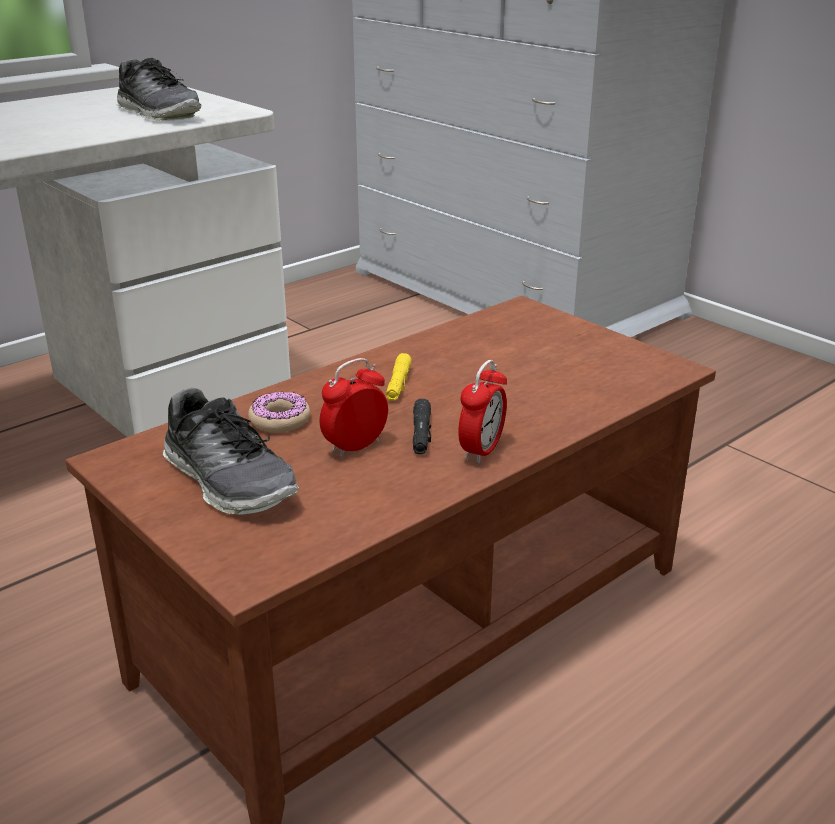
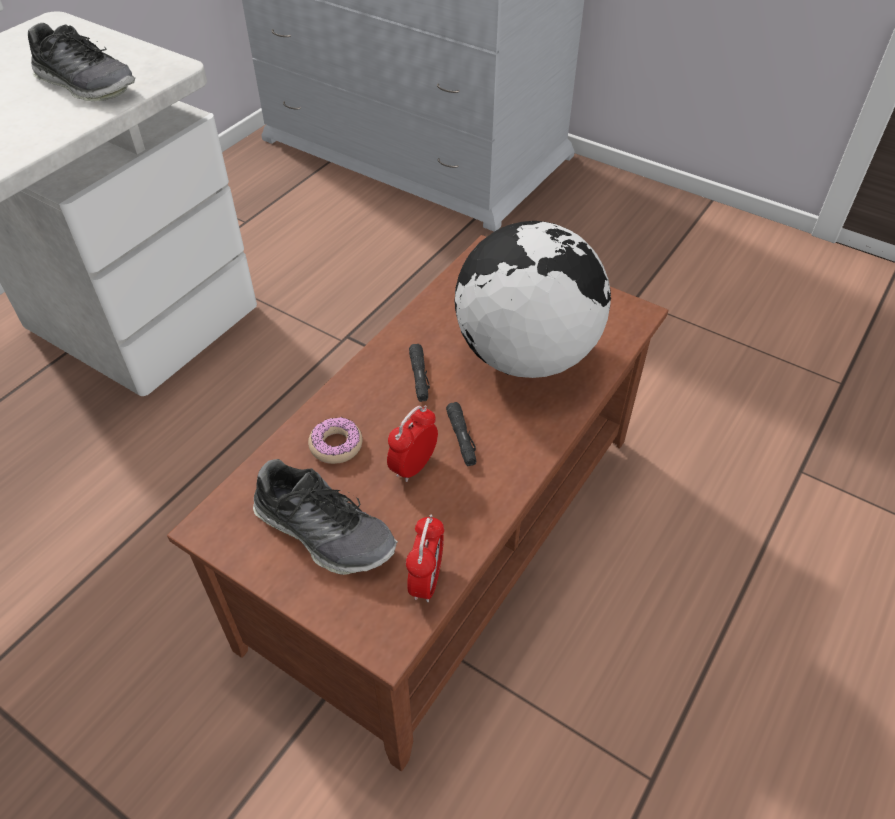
camera: 15 degrees left, 20 degrees up
(399, 384) = (419, 377): yellow flashlight -> black flashlight
(481, 450) = (517, 449): alarm clock -> alarm clock (426, 580)
(527, 383) = (525, 355): none -> globe

